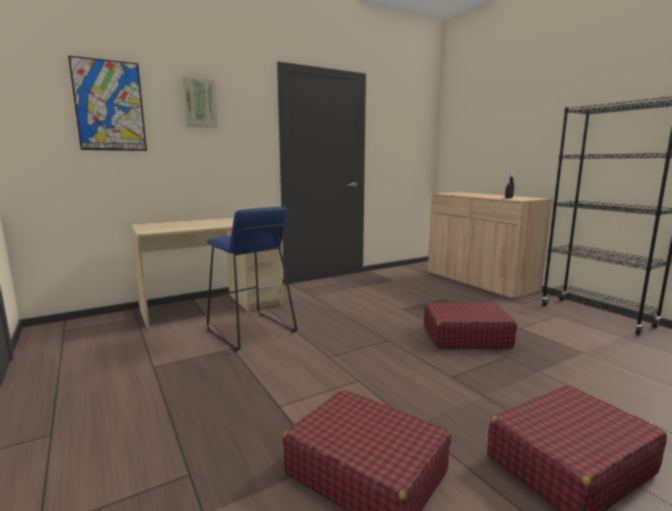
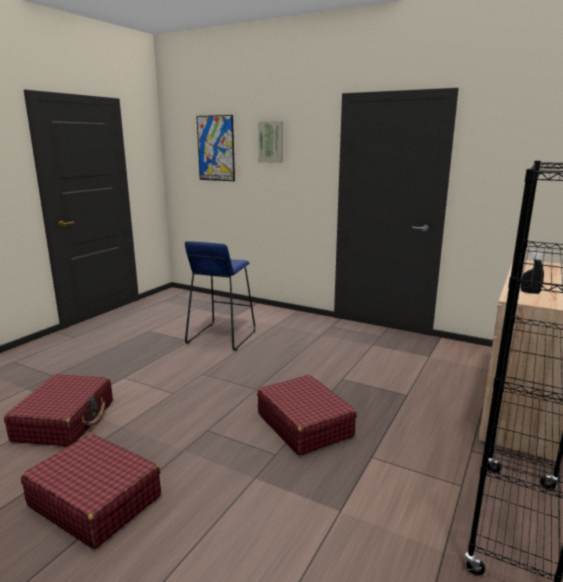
camera: 60 degrees right, 5 degrees up
(213, 307) = (250, 313): beige desk -> none

